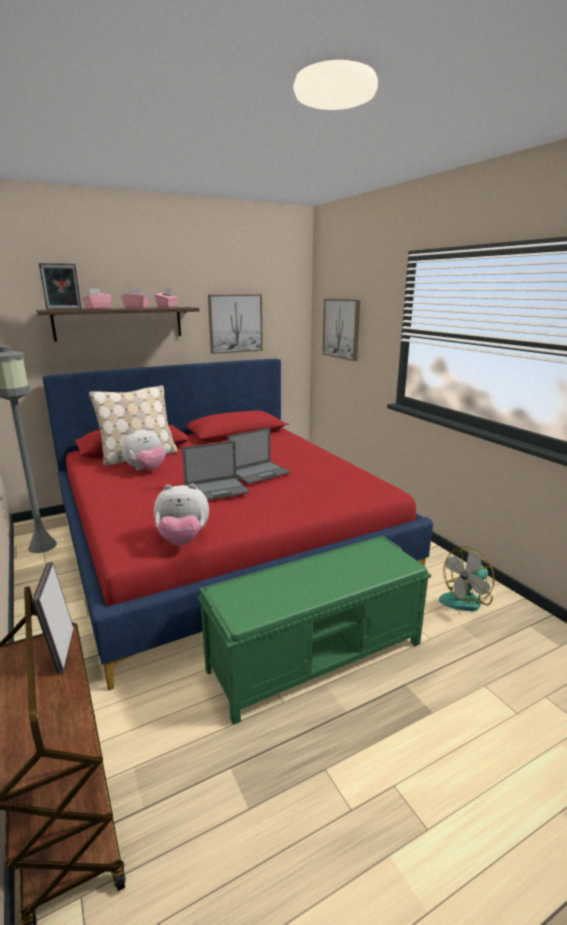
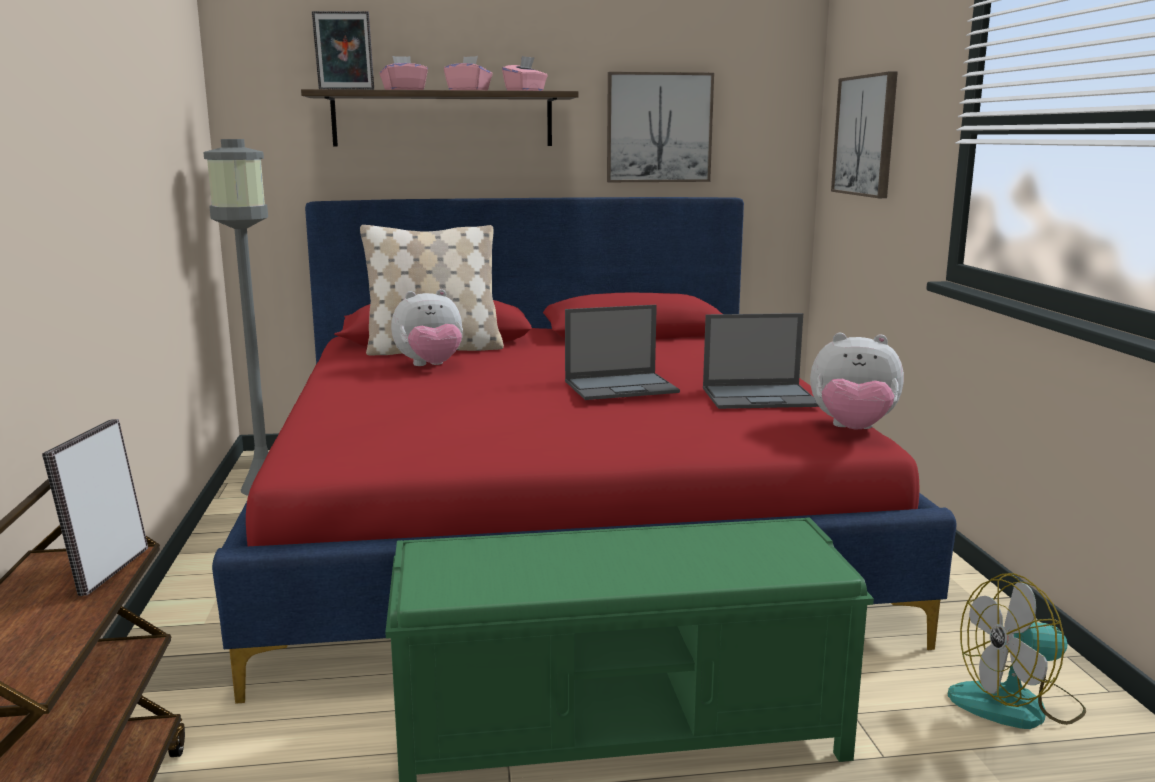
camera: 20 degrees right, 5 degrees down
(183, 540) = (401, 460): plush toy -> plush toy (853, 430)
(217, 489) = (519, 400): laptop -> laptop (760, 397)

